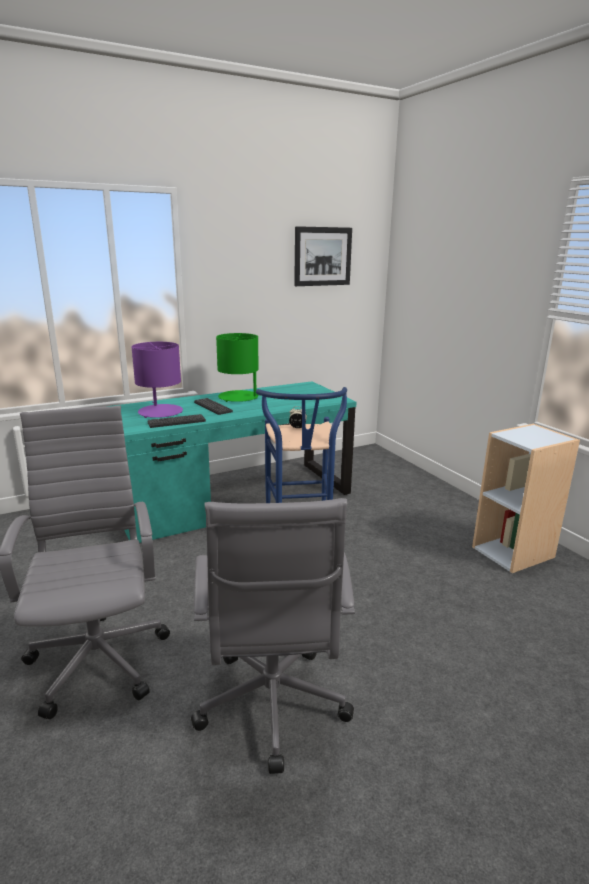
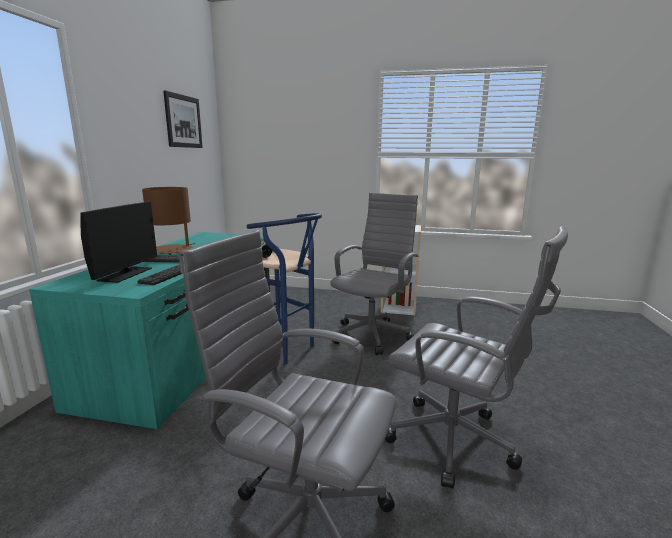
camera: 50 degrees left, 5 degrees down
(160, 412) = (125, 274): purple table lamp -> monitor
(239, 397) = (172, 250): green table lamp -> brown table lamp
(409, 566) = (373, 334): none -> grey office chair

